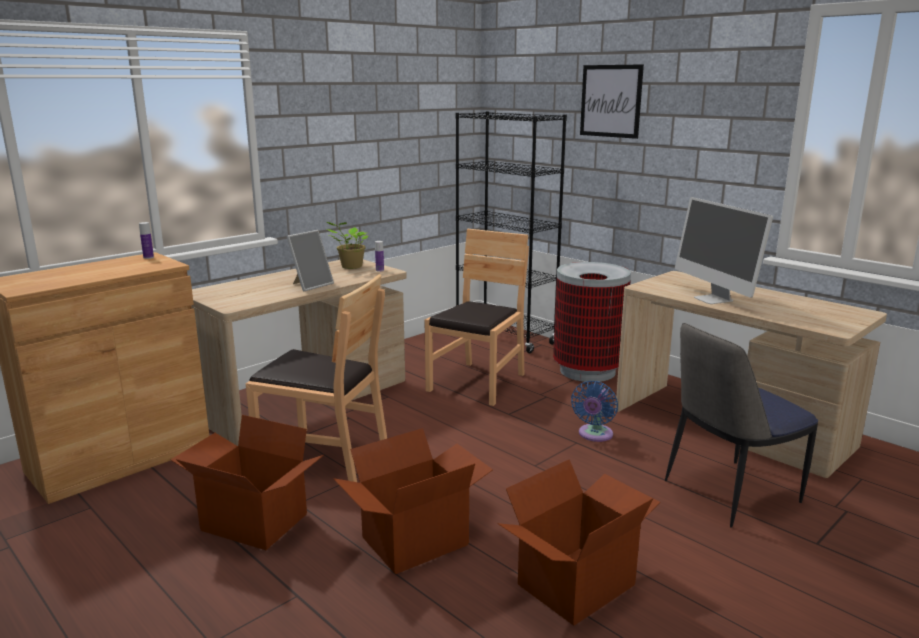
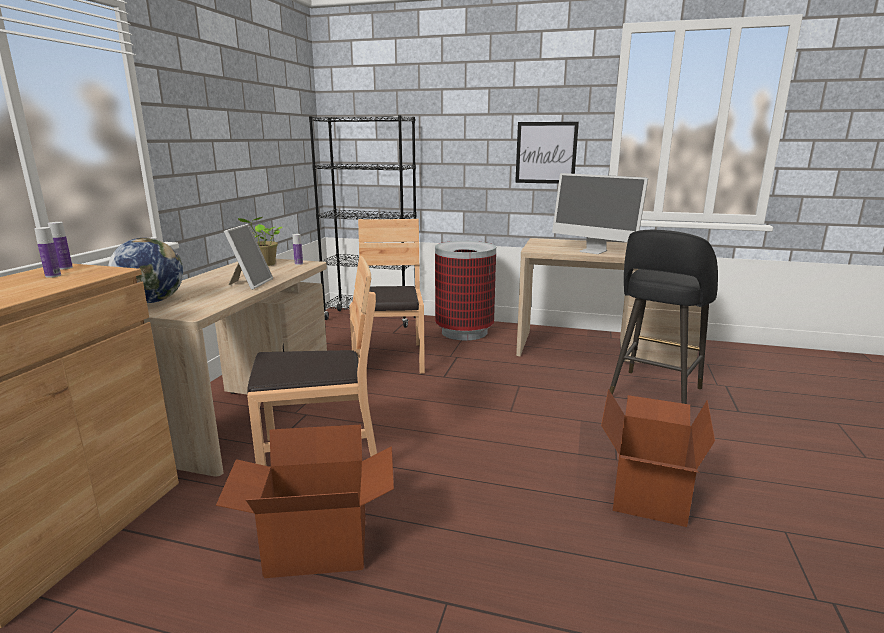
camera: 30 degrees left, 0 degrees up
(131, 263) = (53, 276): none -> bottle
(222, 290) = (152, 301): none -> globe
(414, 540) = (491, 504): cardboard box -> none
(594, 435) = (524, 377): blue fan -> none
(611, 101) = (454, 104): picture -> picture (546, 153)
(728, 493) = (654, 393): chair -> black stool

